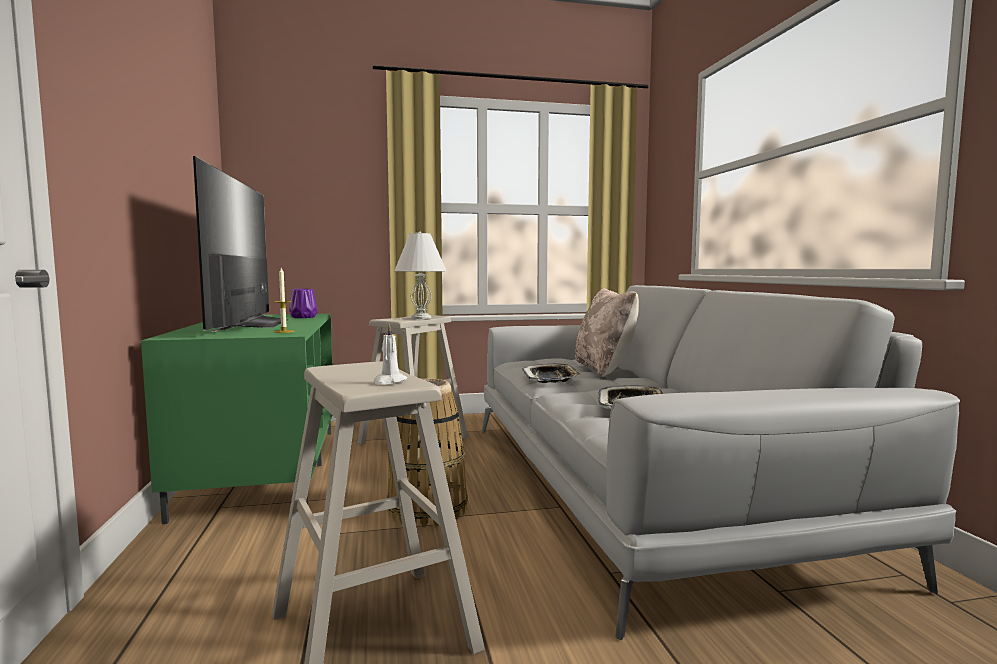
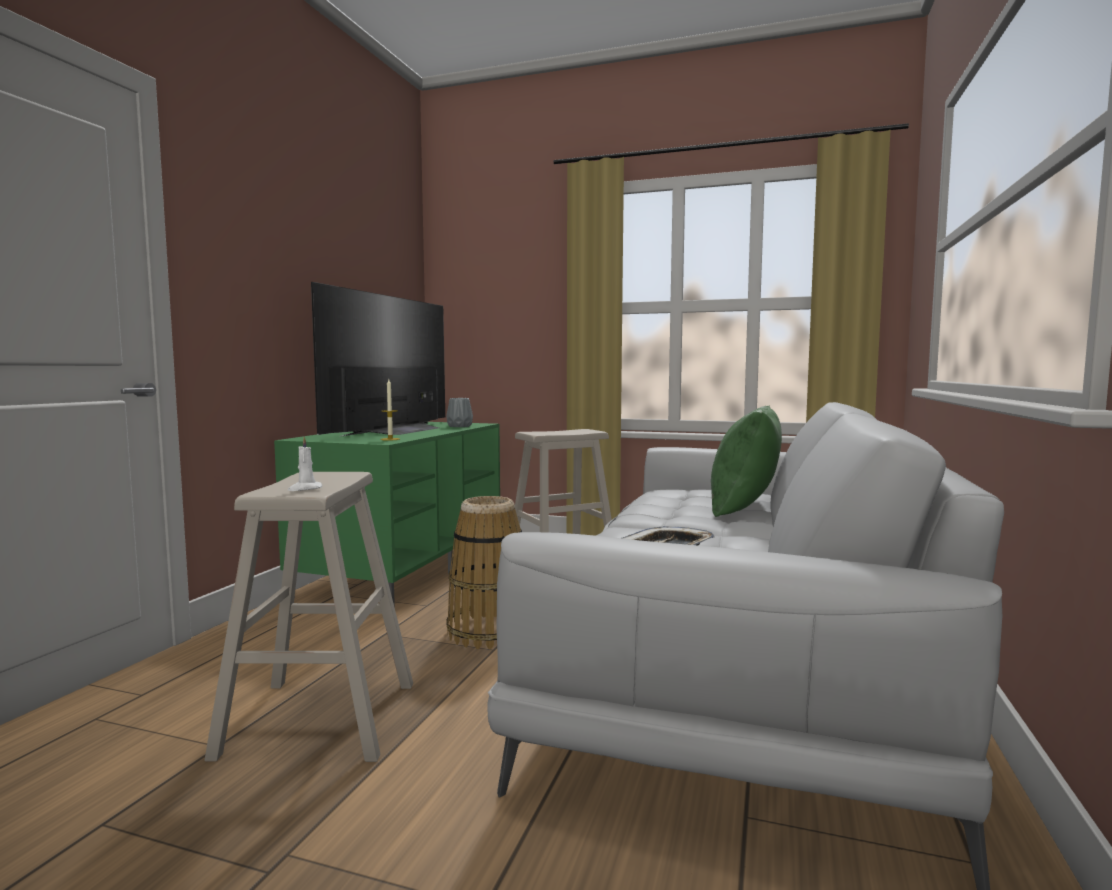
camera: 30 degrees right, 0 degrees up
(302, 317) = (459, 426): purple vase -> grey vase
(421, 318) = (571, 432): white table lamp -> none
(551, 378) = (651, 511): tray -> none
(604, 369) = (744, 508): beige pillow -> green pillow

